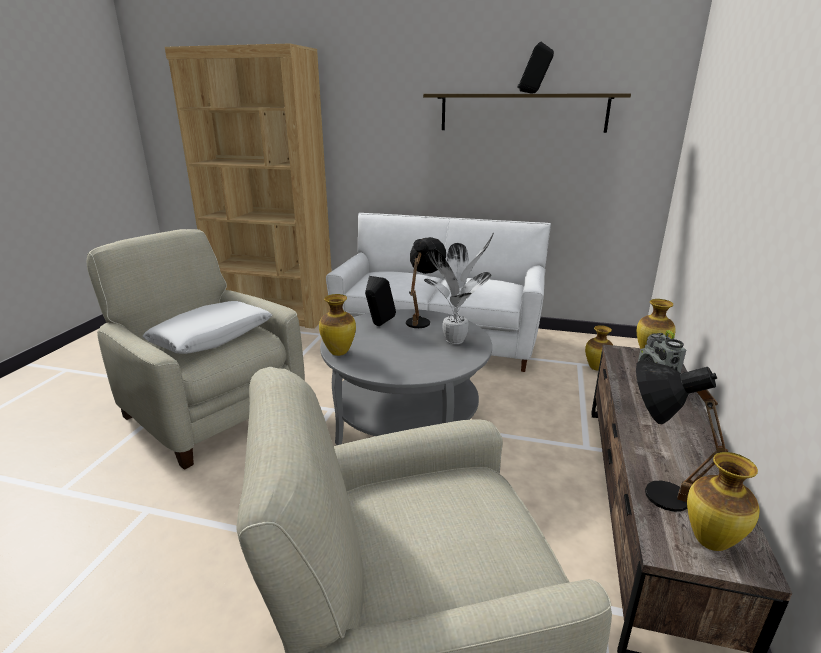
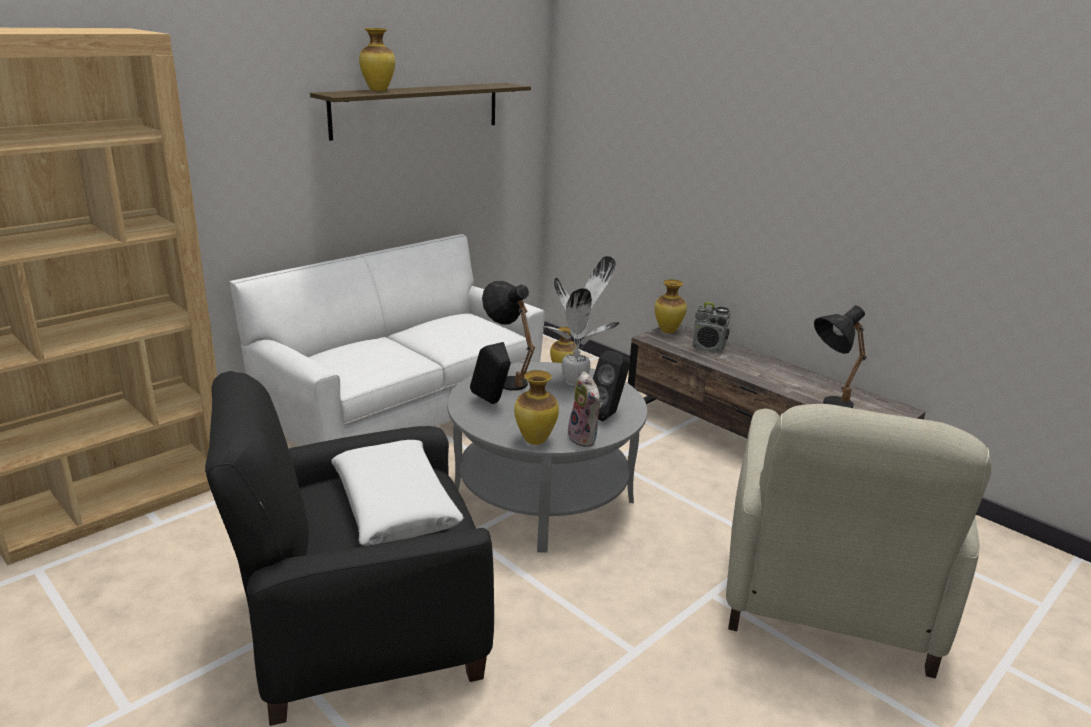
camera: 60 degrees left, 0 degrees up
(213, 411) = (362, 628): beige armchair -> black armchair
(362, 368) = (585, 439): none -> plush toy
(533, 93) = (437, 88): black speaker -> black speaker (608, 415)
(710, 542) = (882, 411): vase -> vase (378, 90)

